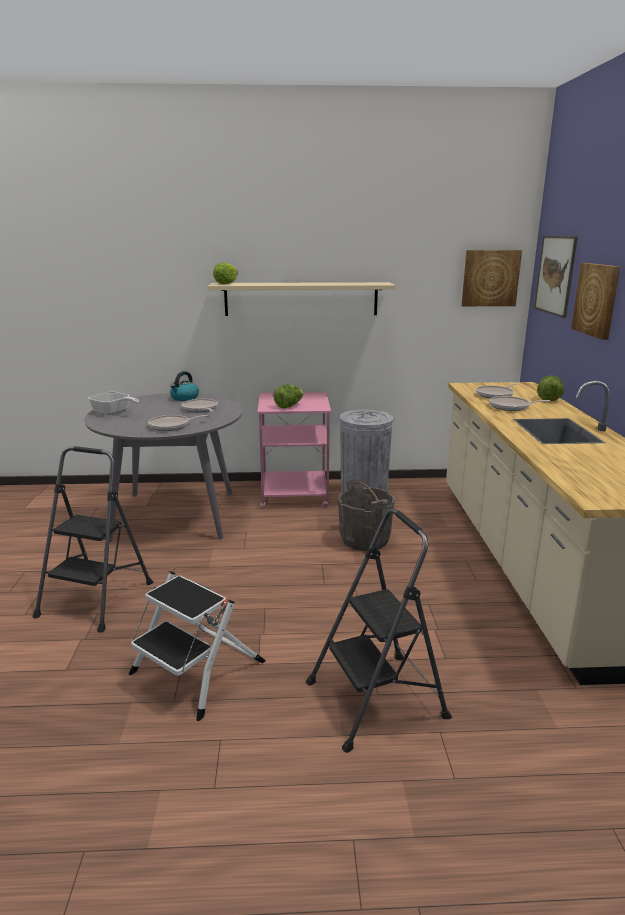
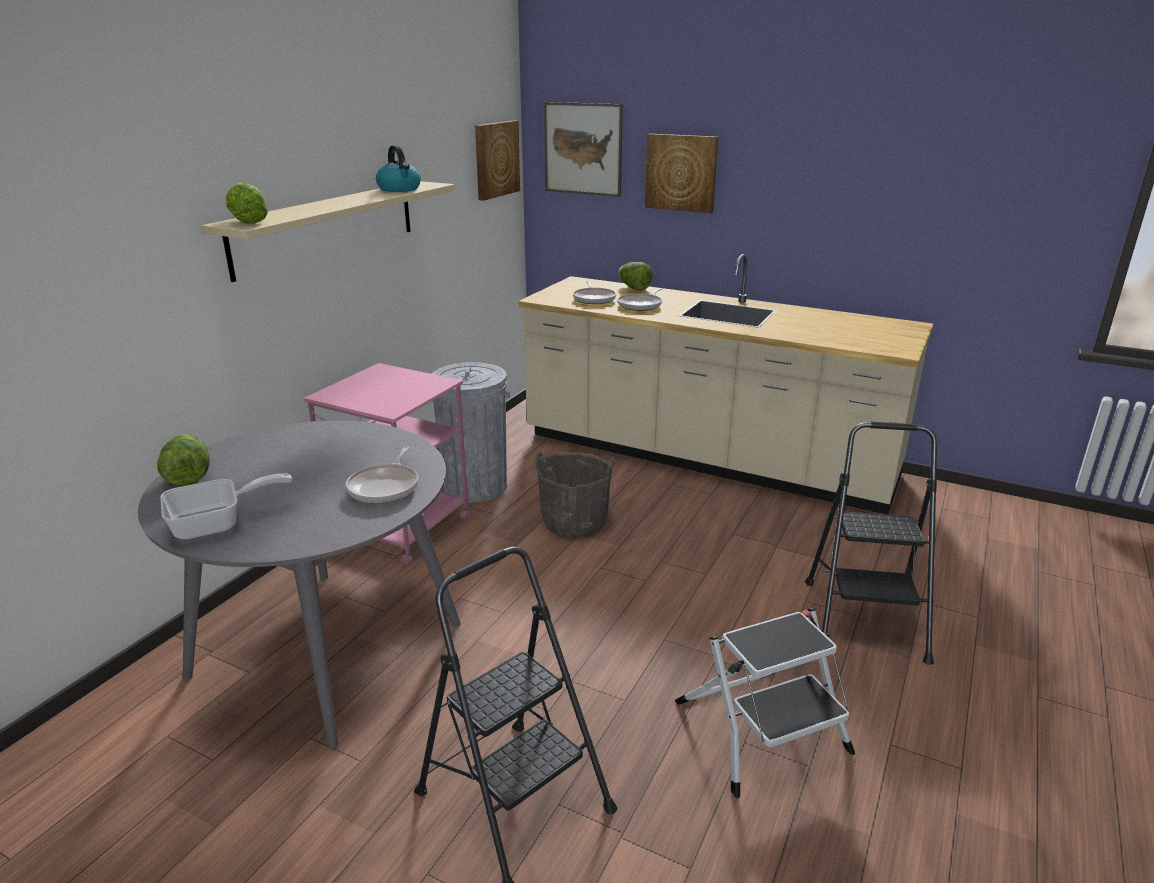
camera: 60 degrees left, 5 degrees up
(184, 398) = (245, 450): kettle -> kettle (400, 189)
(200, 409) = (332, 450): frying pan -> none
(289, 406) = (404, 396): lettuce -> lettuce (189, 476)

